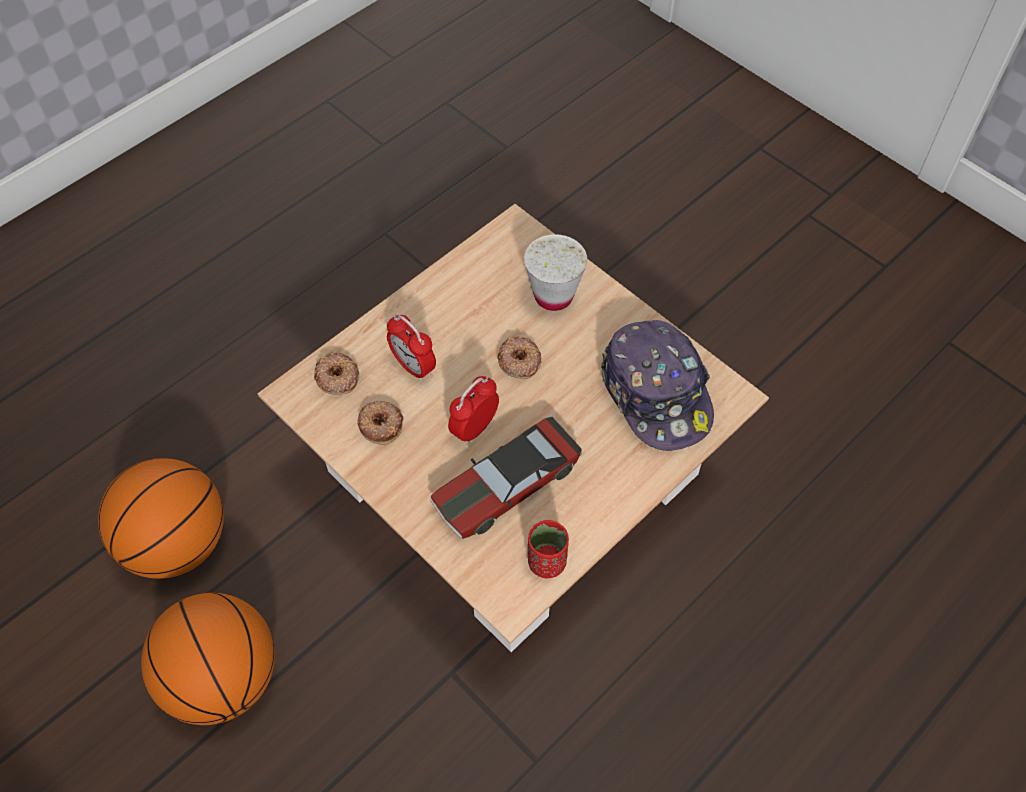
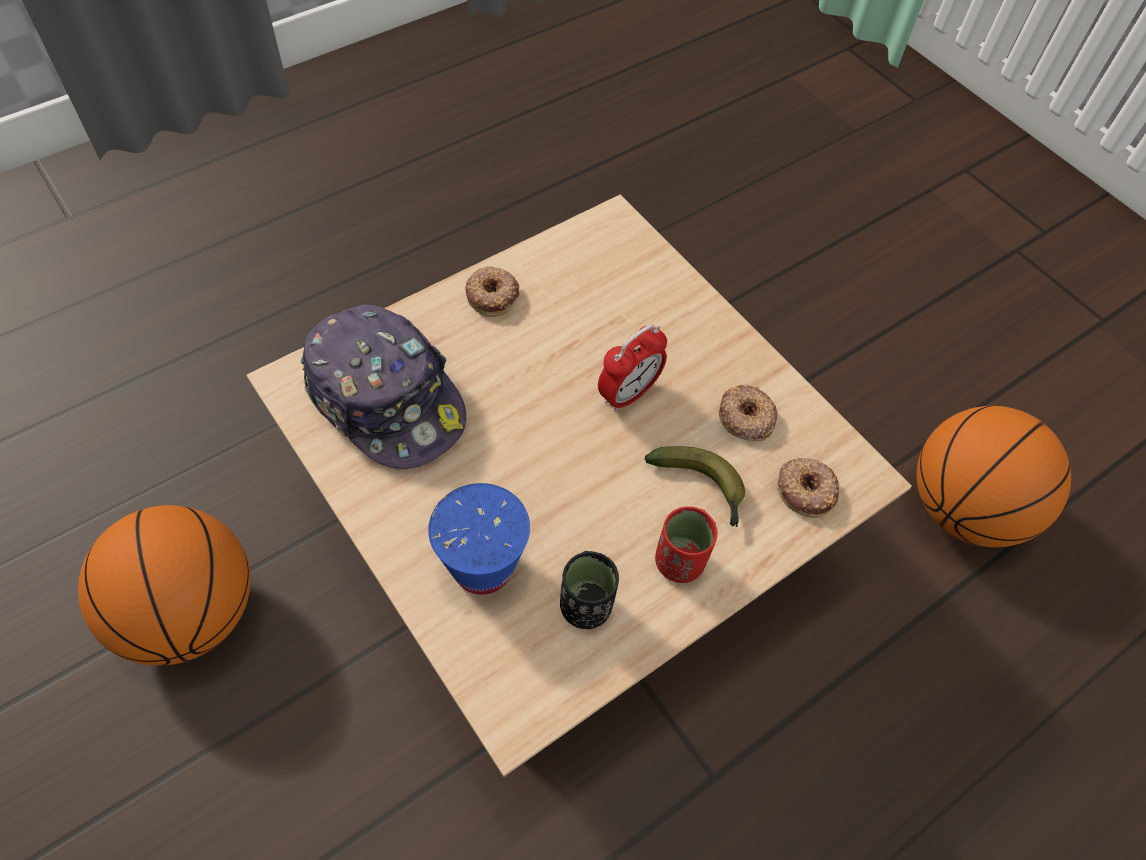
camera: 175 degrees left, 0 degrees up
(223, 678) = (884, 369): basketball -> basketball (190, 613)
(413, 366) = (701, 488): alarm clock -> banana
(483, 284) = (586, 607): none -> black cup
(506, 485) = (600, 325): toy car -> none
(519, 361) = (555, 473): donut -> donut (492, 295)
(547, 562) = (570, 248): red cup -> red cup (679, 562)
(553, 296) = (482, 567): white cup -> blue cup
(656, 394) = (387, 399): cap -> cap turned 150 degrees clockwise

